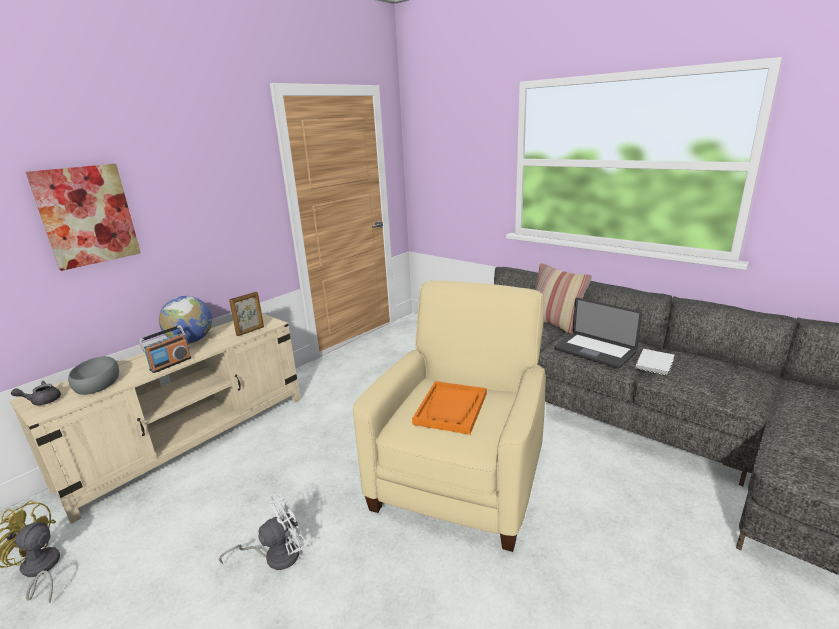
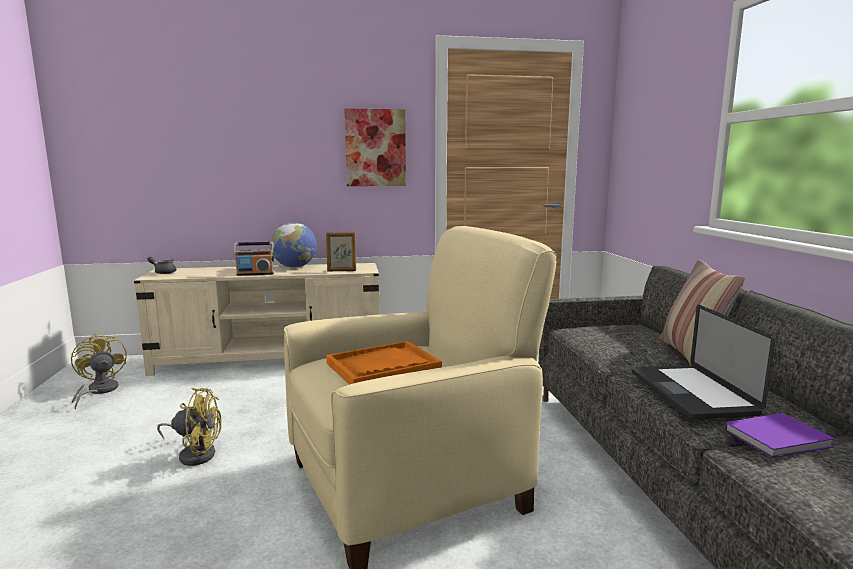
camera: 40 degrees right, 10 degrees down
(87, 215) = (241, 138): picture -> picture (375, 148)
(97, 382) = (203, 272): grey bowl -> none
(276, 555) = (195, 454): white fan -> yellow fan
(655, 363) = (780, 439): white book -> purple book

